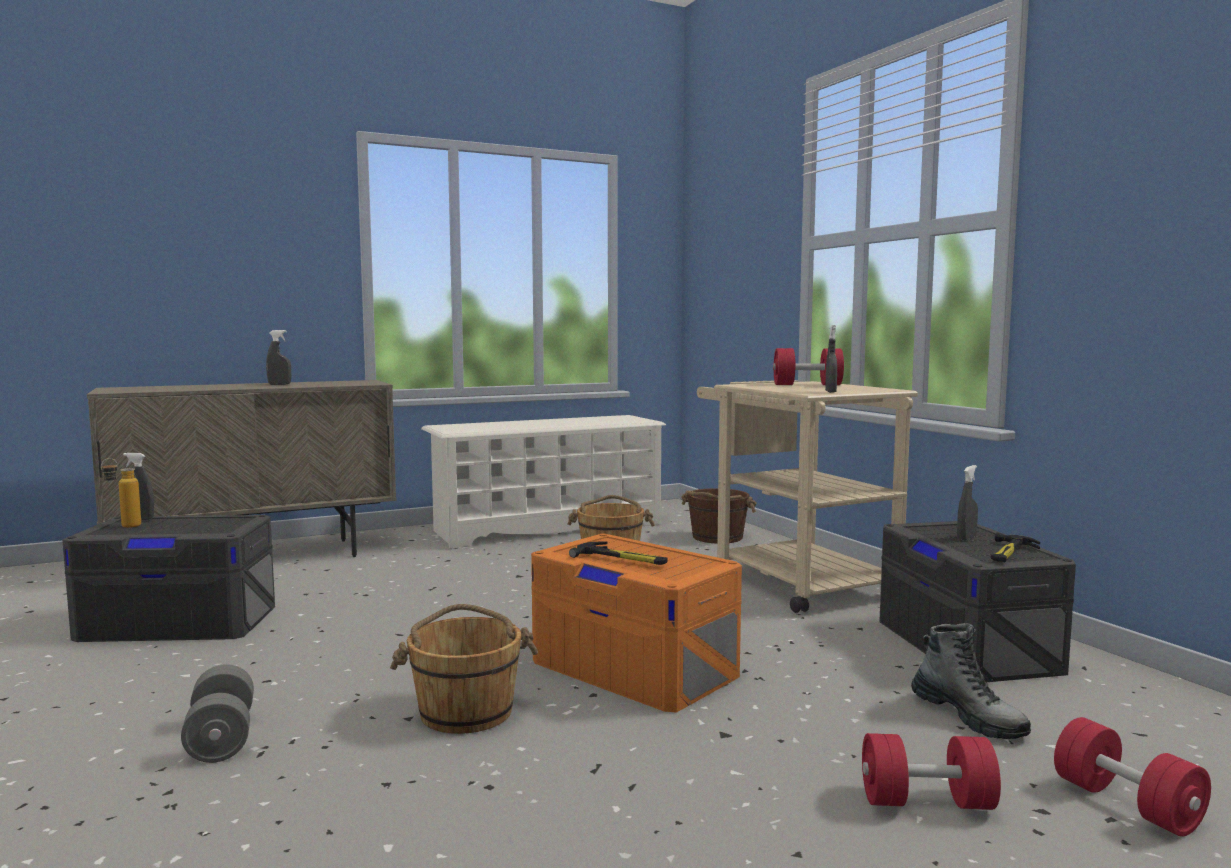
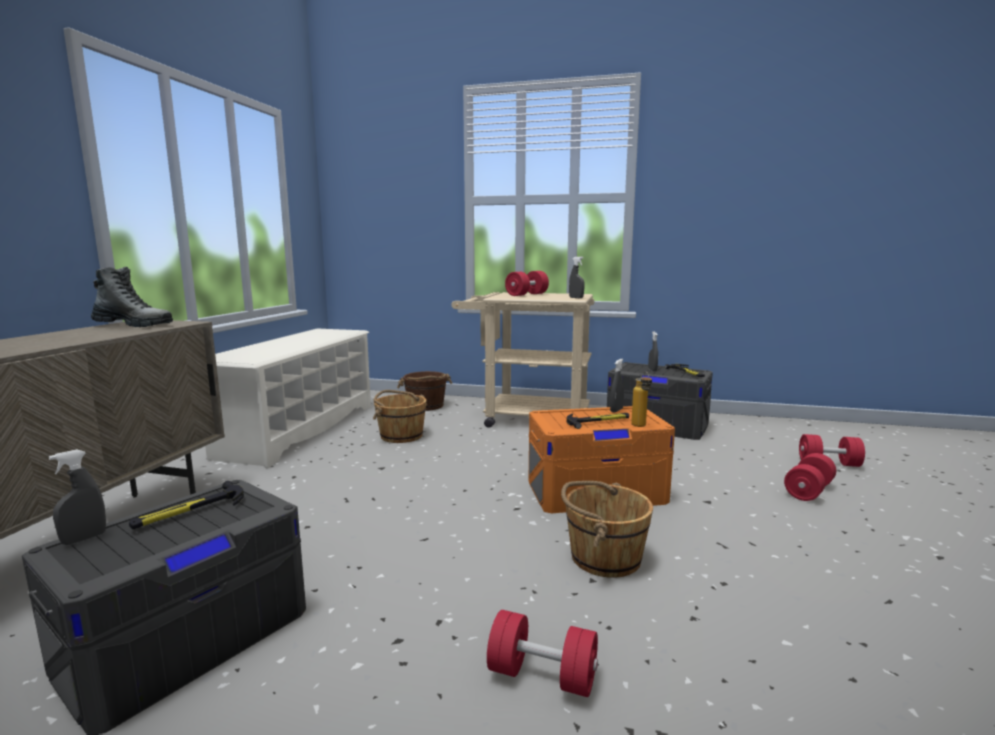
camera: 50 degrees left, 5 degrees up
(123, 527) = (96, 554): bottle -> bottle (640, 427)
(199, 521) = (190, 510): none -> hammer
(221, 738) = (542, 675): grey dumbbell -> red dumbbell
(279, 384) = (73, 335): grey spray bottle -> grey spray bottle (616, 410)
(968, 717) = (733, 453): boot -> boot (134, 325)

